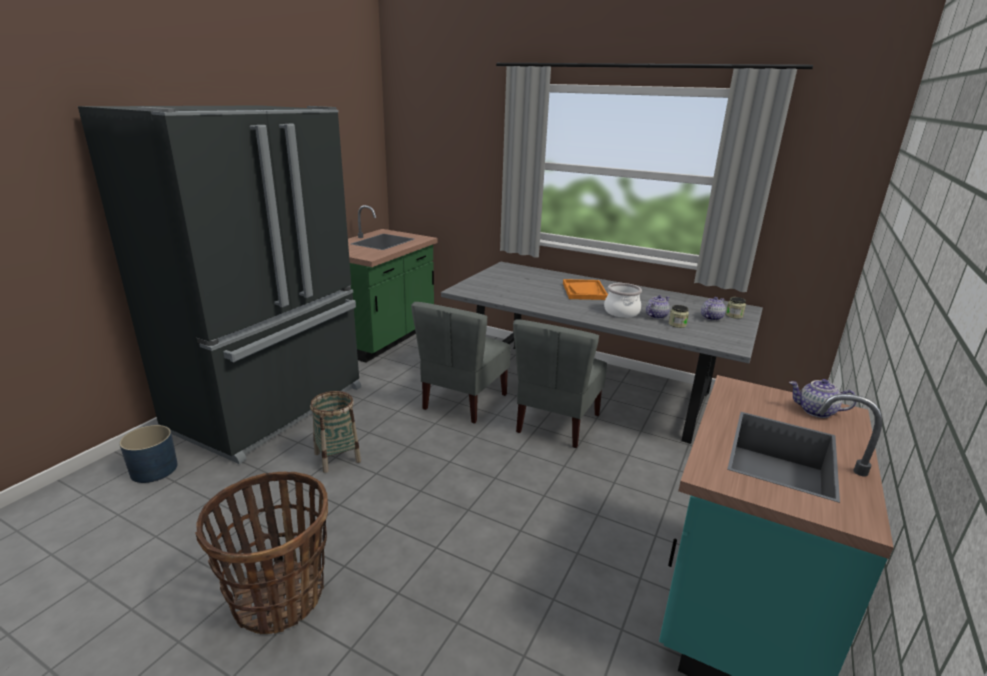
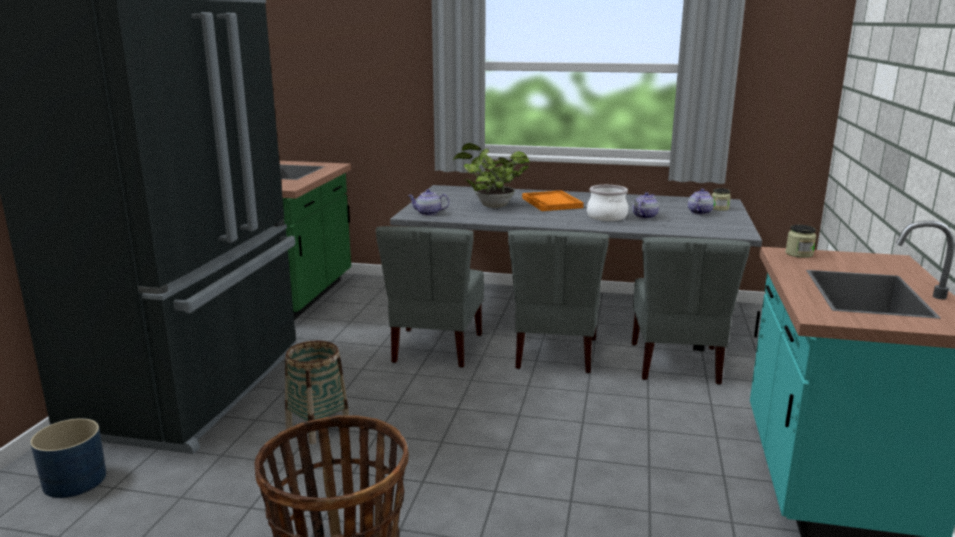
camera: 15 degrees left, 5 degrees down
(530, 288) = (491, 206): none -> potted plant
(658, 452) = (676, 364): none -> grey chair
(677, 324) = (671, 221): jar -> jar (799, 254)
(815, 411) = (868, 261): teapot -> teapot (428, 213)

